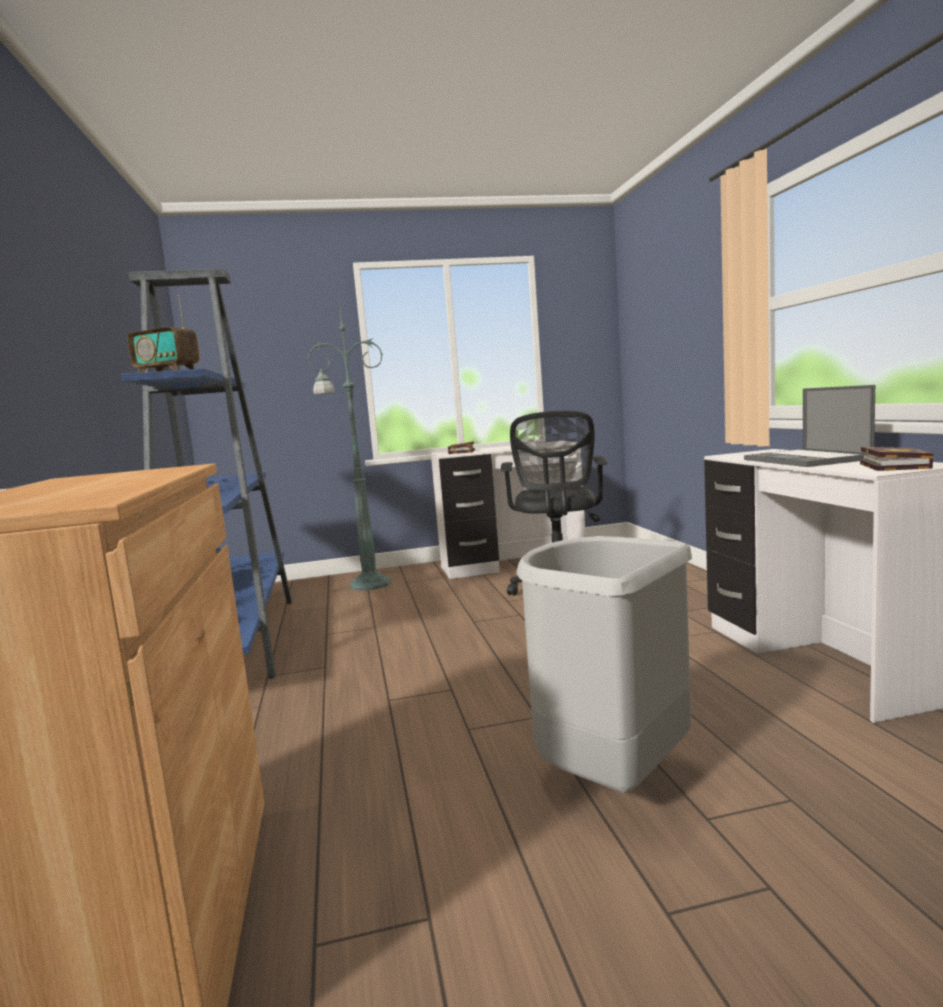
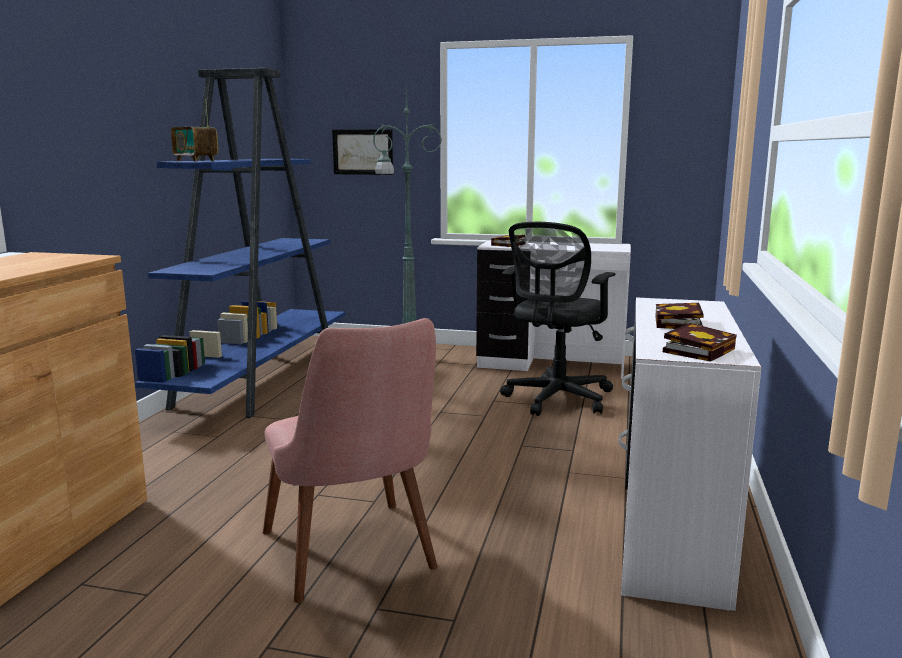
camera: 25 degrees right, 5 degrees up
(277, 378) = (363, 152): none -> picture
(611, 779) = (356, 560): grey trash can -> pink chair
(807, 459) = (679, 323): laptop -> book

